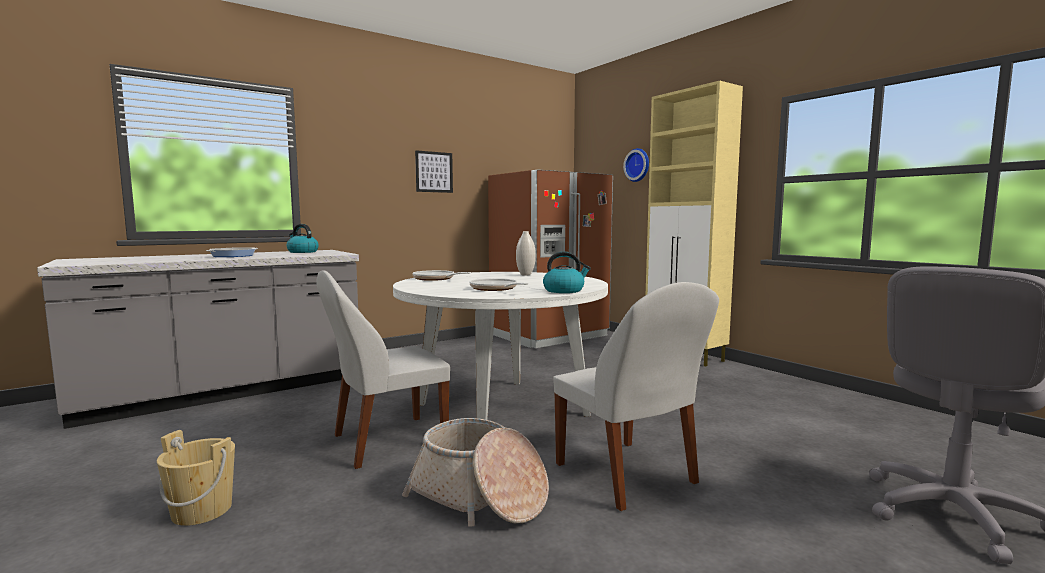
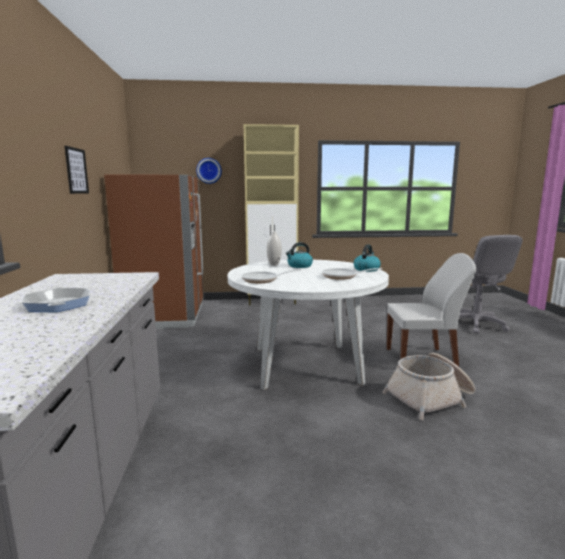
camera: 60 degrees left, 5 degrees up
(202, 510) = (409, 512): beige bucket -> none
(302, 252) = (71, 282): kettle -> kettle (299, 266)
(386, 442) = (328, 413): white chair -> none

